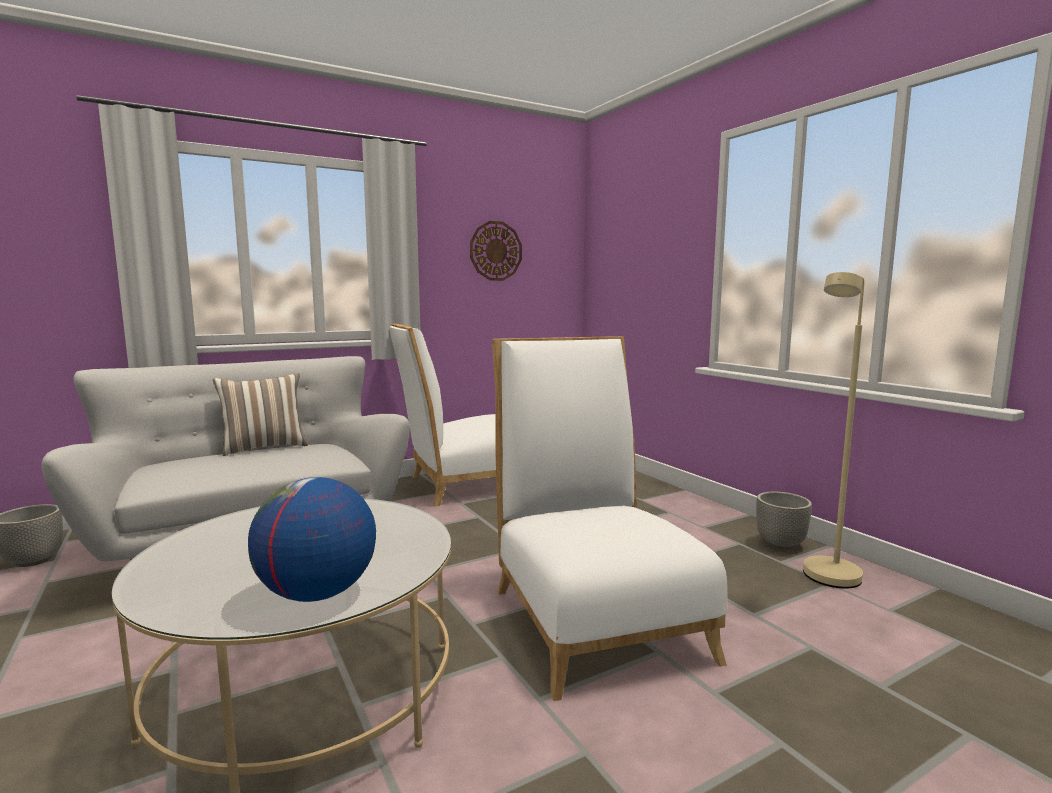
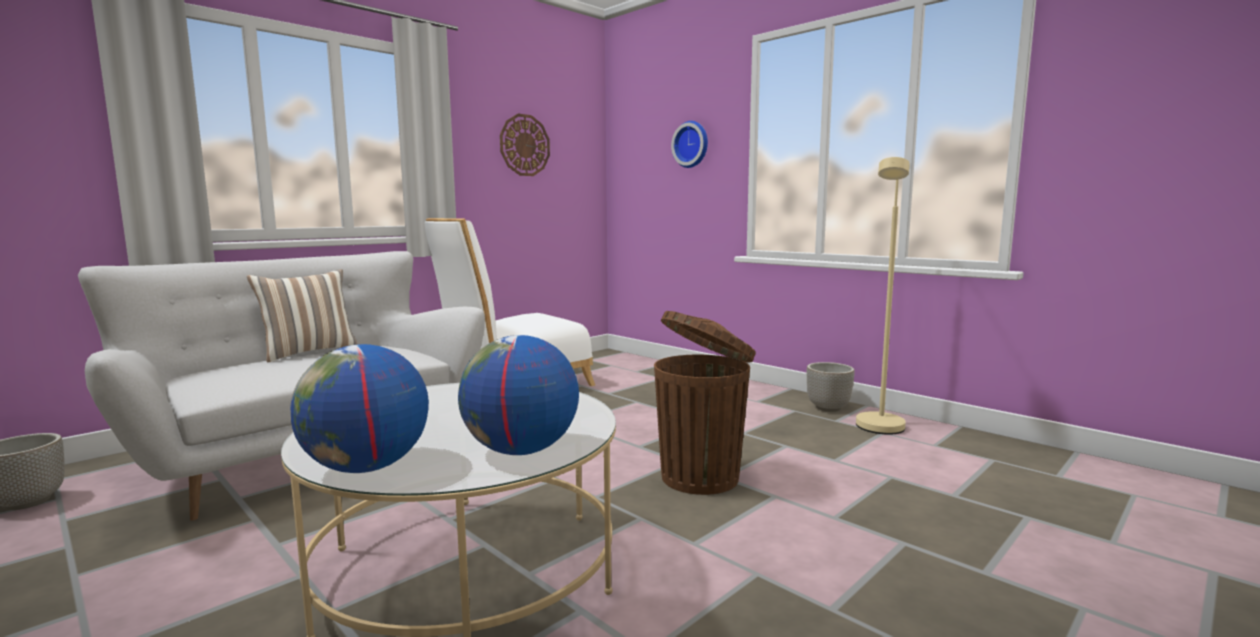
camera: 15 degrees left, 0 degrees up
(170, 595) = (366, 468): none -> globe
(593, 615) = (702, 476): white chair -> brown trash can
(660, 248) = (692, 144): none -> wall clock

